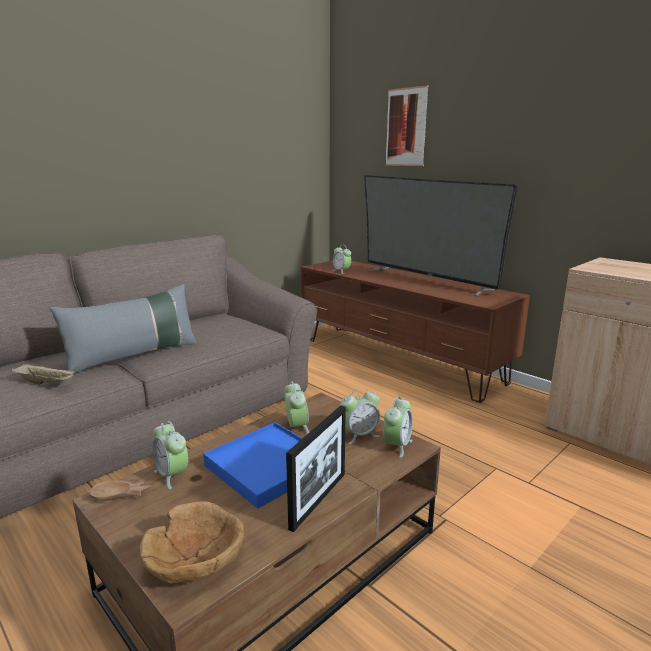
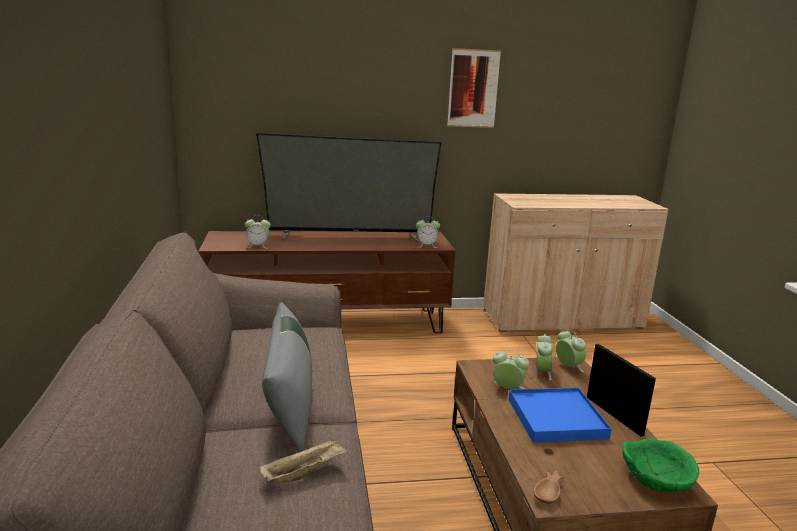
camera: 55 degrees left, 0 degrees up
(172, 475) = (536, 460): alarm clock -> alarm clock (426, 246)
(196, 561) = (656, 479): brown bowl -> green bowl
(406, 127) = (295, 81): picture -> picture (473, 88)

